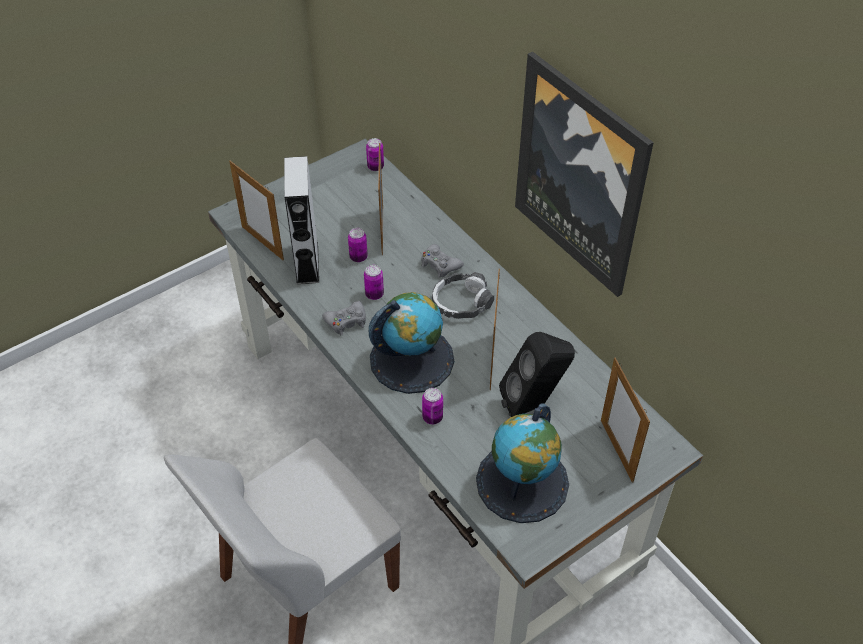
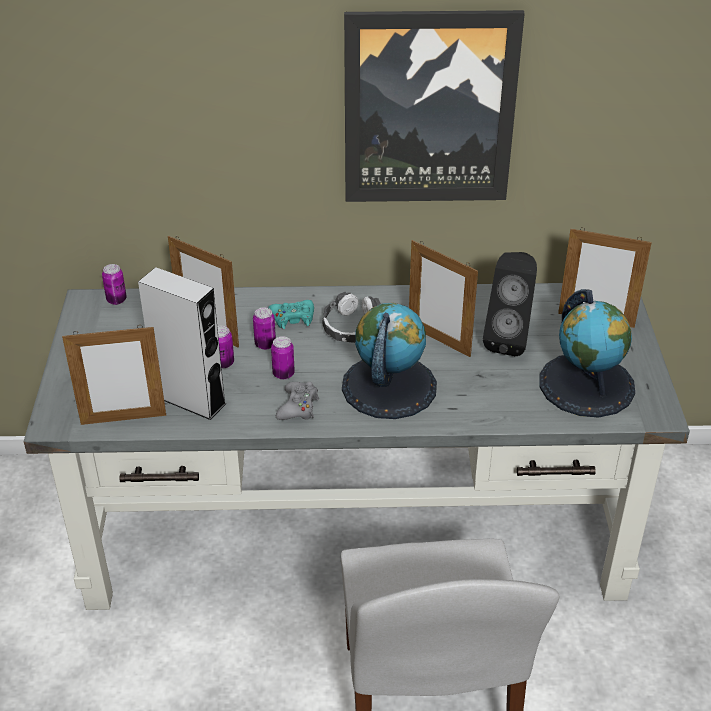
camera: 55 degrees left, 10 degrees down
(432, 417) = (470, 404): can -> can (265, 344)
(440, 265) = (293, 318): grey game controller -> turquoise game controller

